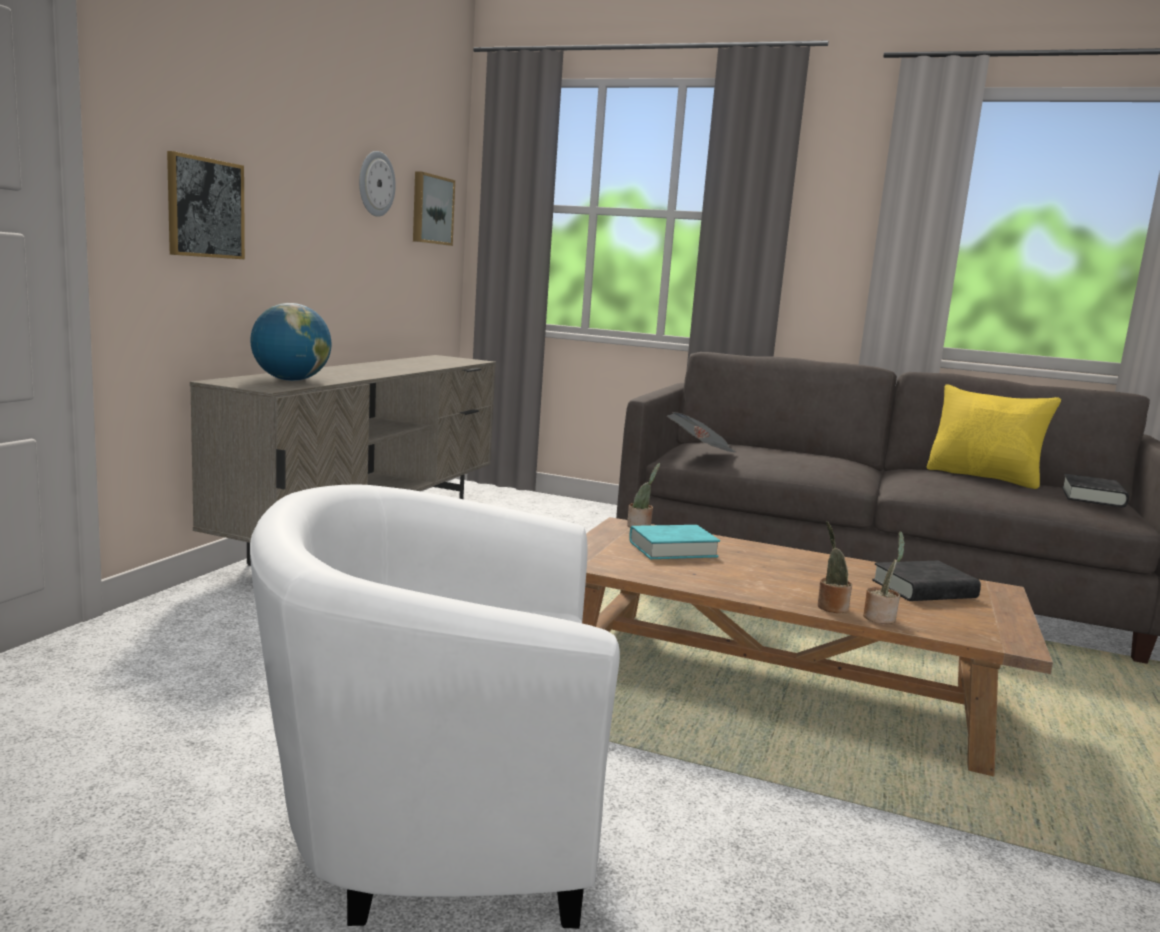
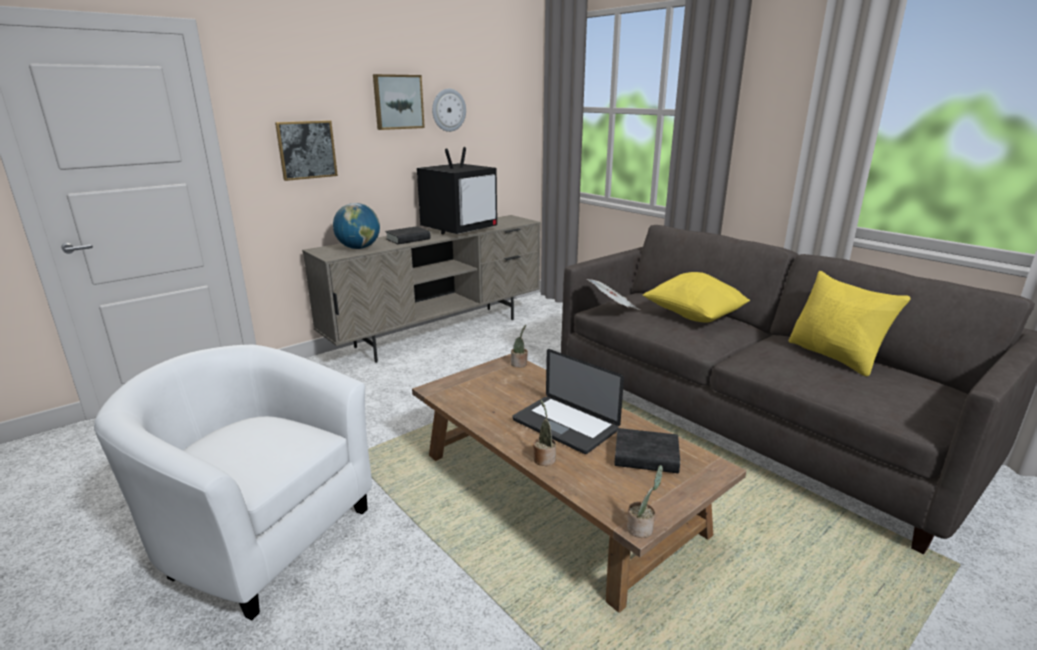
camera: 30 degrees right, 10 degrees up
(401, 366) = (459, 229): none -> television
(431, 209) = (504, 118): picture -> picture (398, 102)
(672, 549) = (511, 387): turquoise book -> none
(797, 575) = (565, 425): none -> laptop
(802, 454) = (693, 316): none -> yellow pillow
(880, 617) = (566, 476): potted plant -> potted plant (641, 528)
(1092, 497) = (913, 394): black book -> black book (408, 239)

